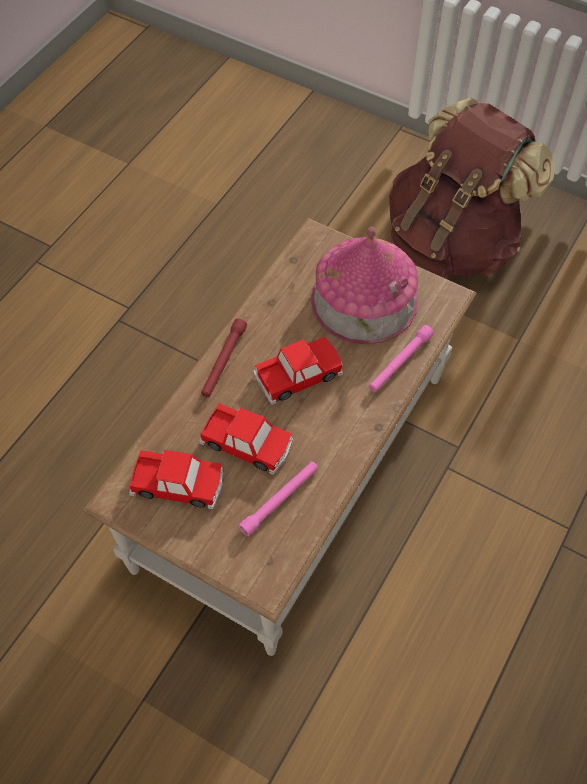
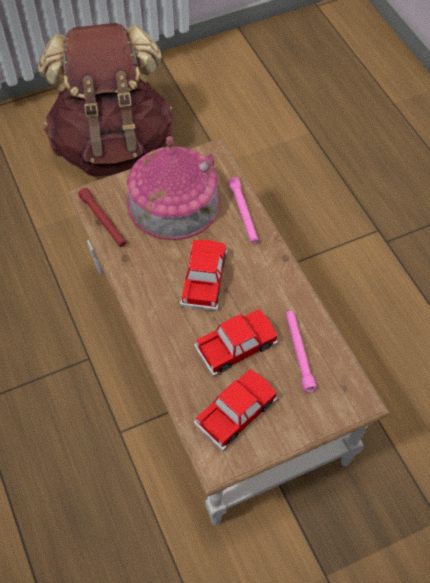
camera: 55 degrees left, 0 degrees up
(223, 362) = (152, 320): red flashlight -> red flashlight (103, 221)

